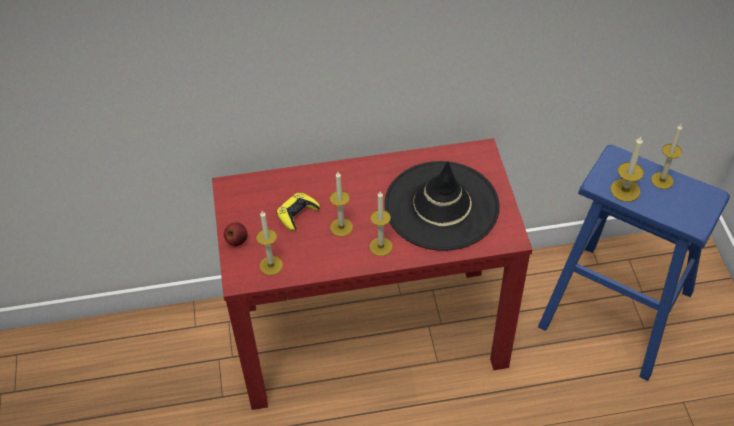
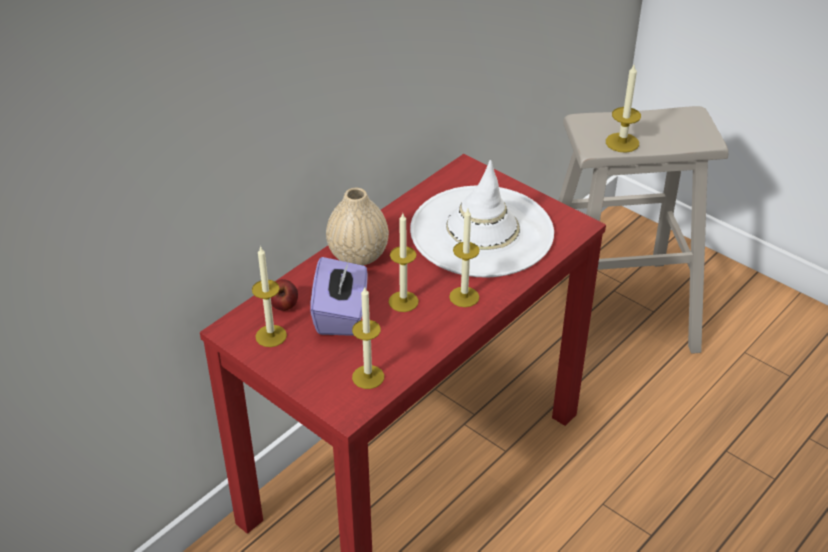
camera: 40 degrees left, 10 degrees down
(236, 241) = (301, 375): apple -> apple (283, 306)
(297, 214) = (341, 314): yellow game controller -> purple tissue box
(347, 178) = (358, 255): none -> beige vase
(441, 205) = (481, 231): black hat -> white hat
(617, 309) = (616, 309): blue stool -> beige stool
(662, 180) = (642, 121): candle -> candle (271, 336)

